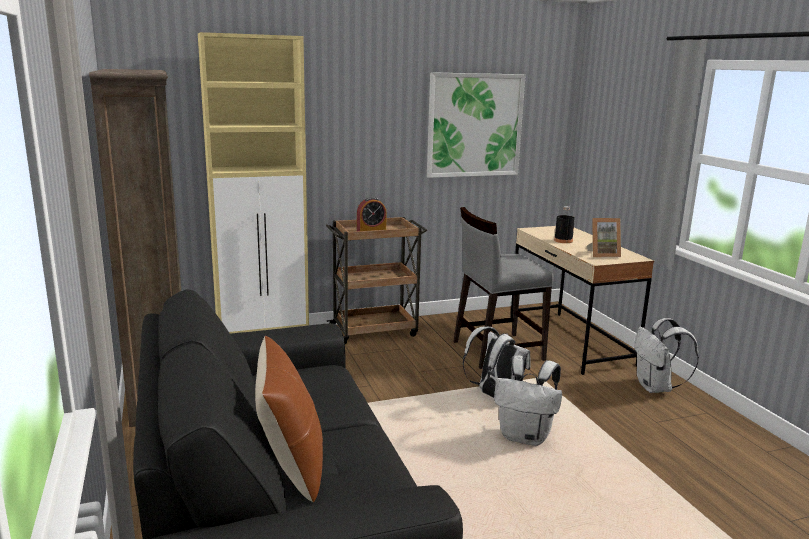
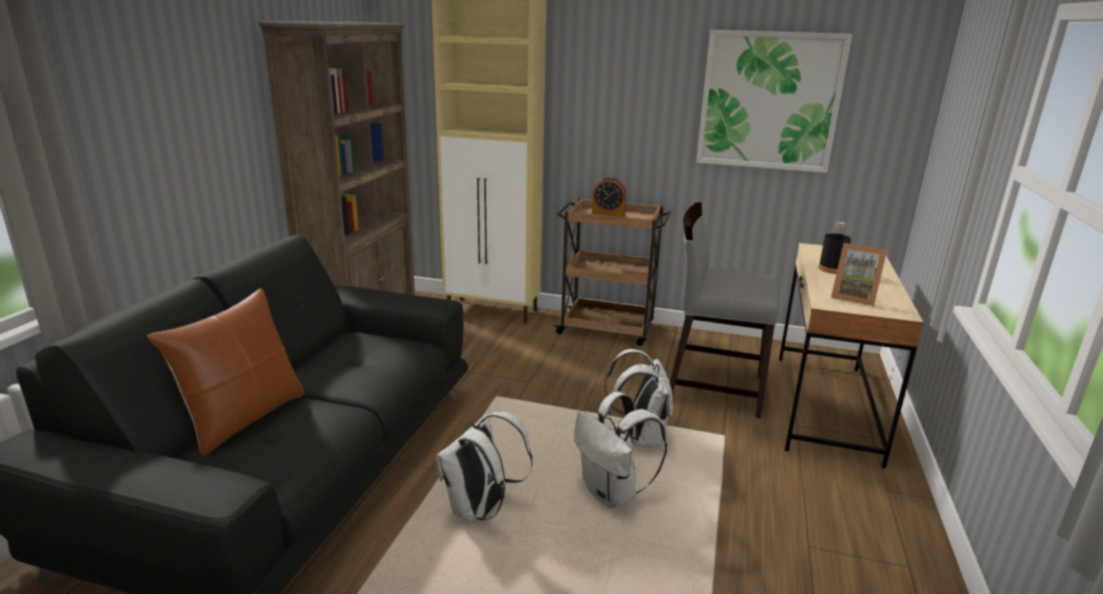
camera: 35 degrees right, 5 degrees up
(656, 388) = (872, 504): white backpack -> white backpack (481, 510)

